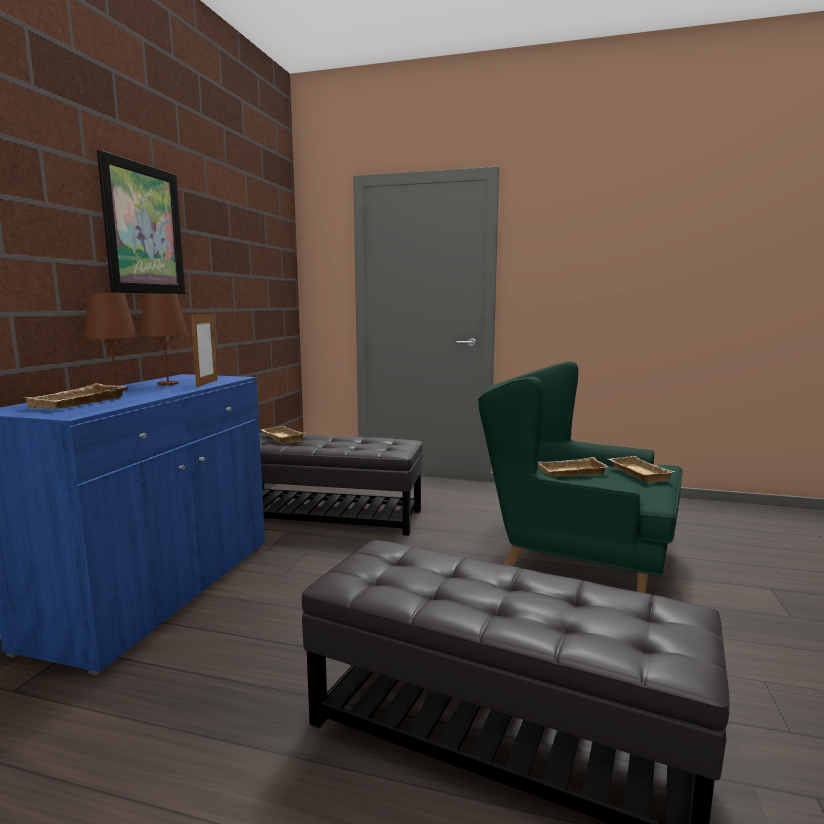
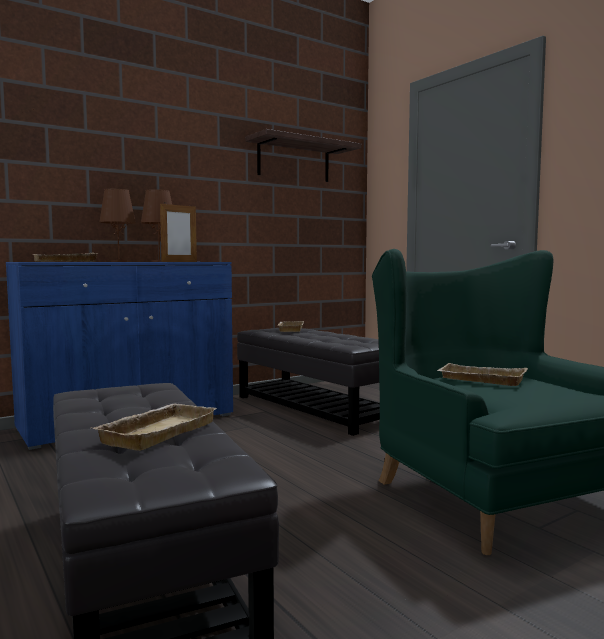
camera: 40 degrees right, 5 degrees down
(144, 229) = (171, 146): picture -> none
(248, 247) = (293, 161): none -> shelf
(636, 473) = (562, 391): beige tray -> beige tray (157, 432)

